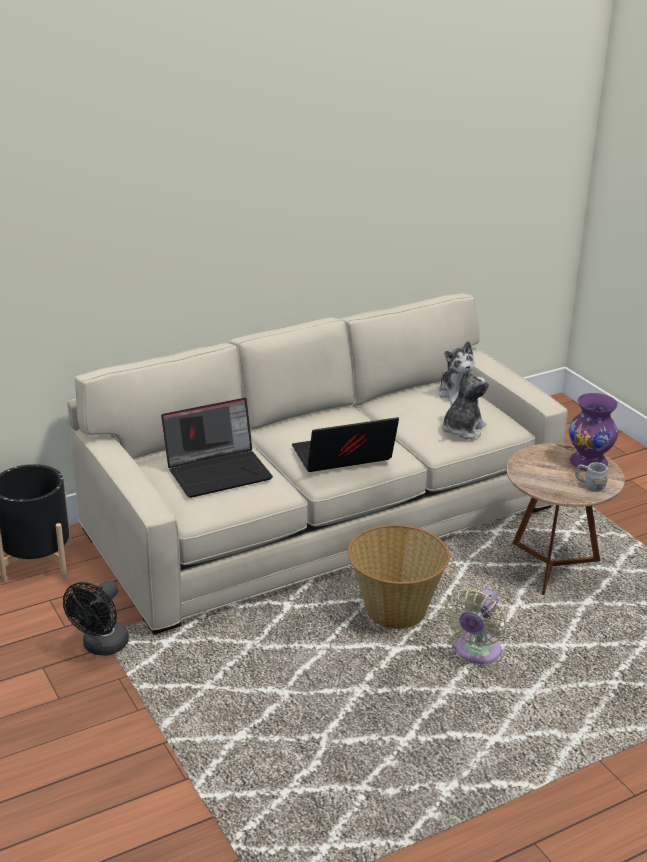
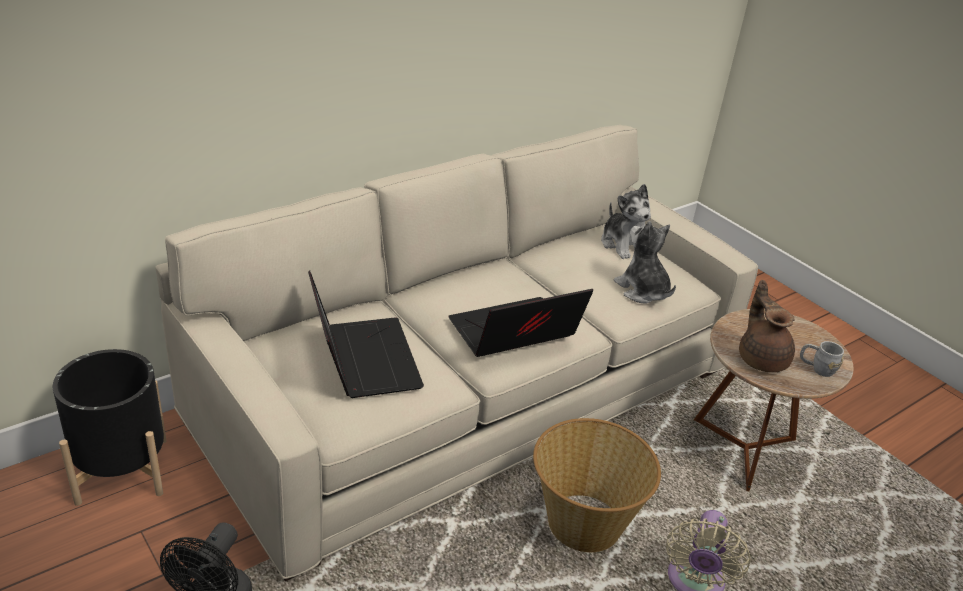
camera: 10 degrees left, 5 degrees up
(219, 471) = (362, 358): laptop -> laptop turned 75 degrees counterclockwise
(462, 429) = (642, 291): plush toy -> plush toy turned 60 degrees counterclockwise
(544, 478) = (761, 358): none -> brown teapot
(587, 462) = (801, 335): purple vase -> none

